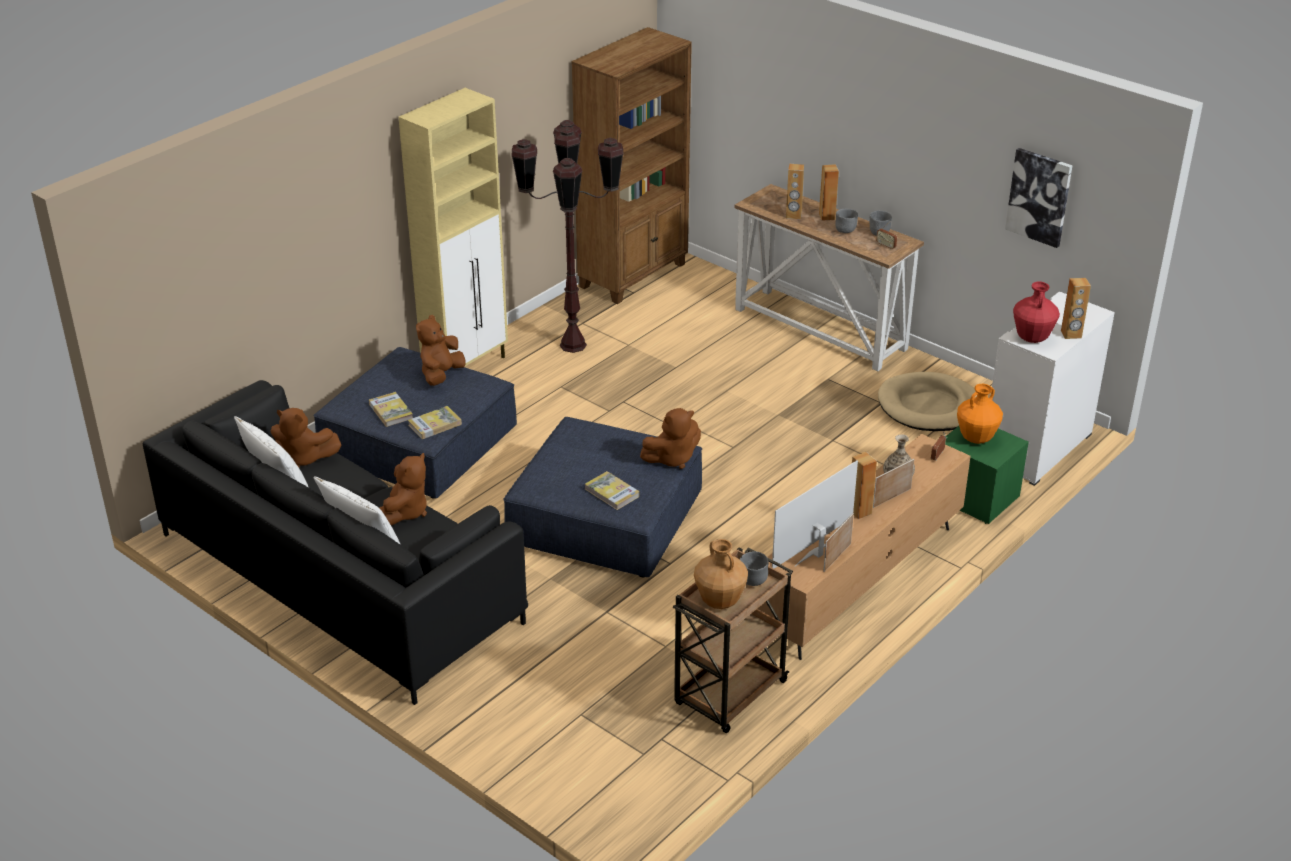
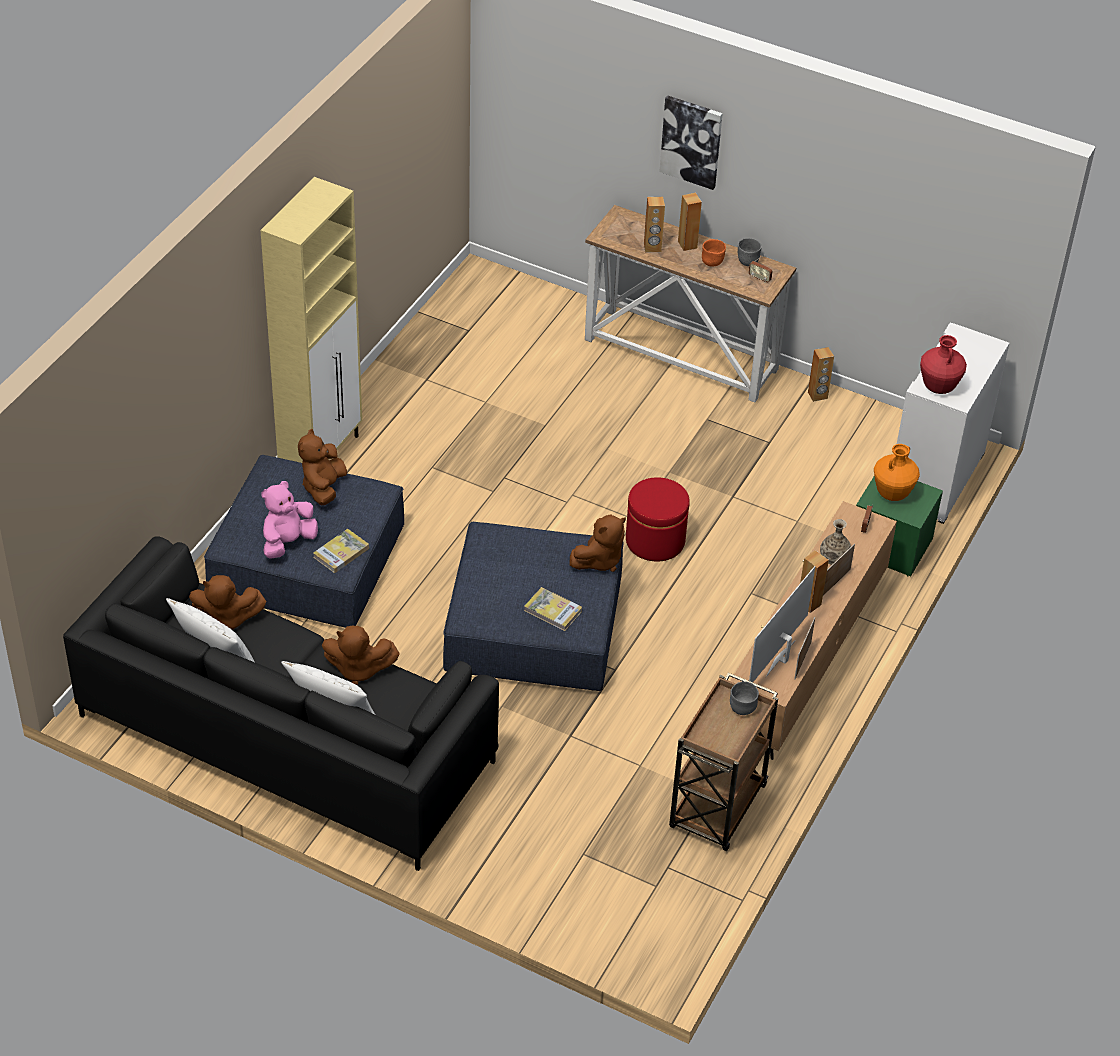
camera: 15 degrees left, 10 degrees up
(391, 411) = (288, 542): book -> pink plush toy
(406, 512) = (358, 669): brown plush toy -> brown plush toy turned 90 degrees clockwise
(573, 345) = (427, 410): brown floor lamp -> none
(634, 275) = (461, 306): brown bookcase -> none
(719, 601) = (718, 737): brown vase -> none
(746, 466) = (655, 541): none -> red ottoman
(846, 231) = (713, 263): grey bowl -> orange bowl
(930, 407) = (819, 441): beige dog bed -> none
(1039, 197) = (925, 230): picture -> picture (691, 141)
(1071, 334) = (974, 377): brown speaker -> brown speaker (817, 395)

